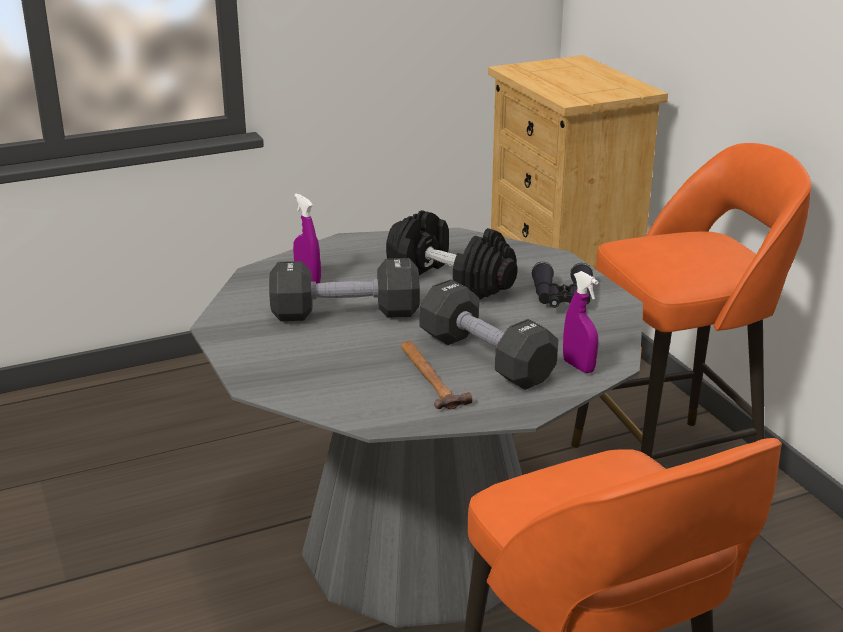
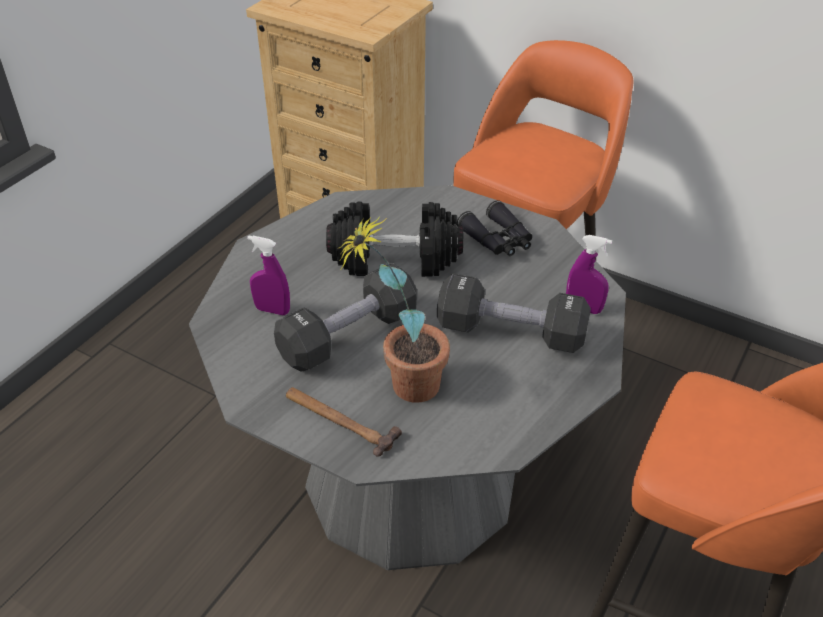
camera: 35 degrees left, 15 degrees up
(345, 355) = (400, 385): none -> potted plant
(430, 378) = (493, 376): hammer -> hammer (340, 420)

